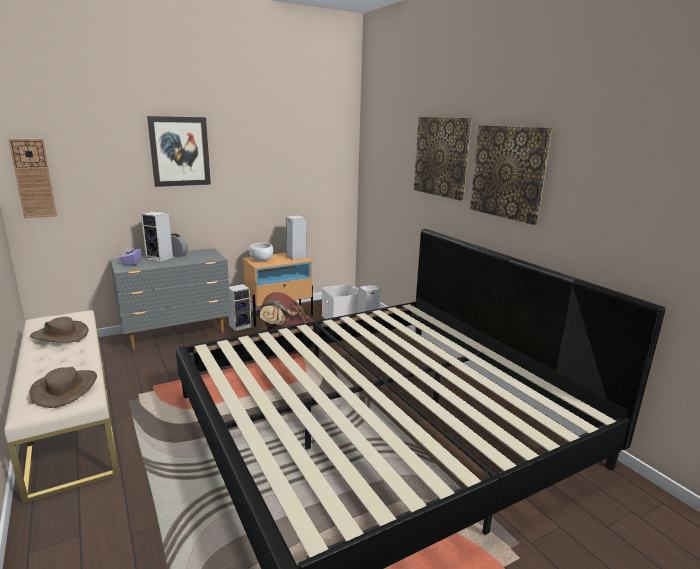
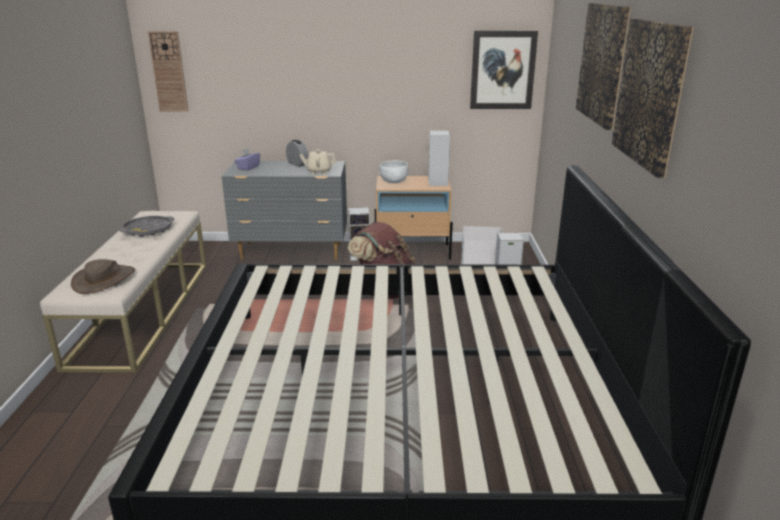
camera: 30 degrees right, 5 degrees up
(60, 335) = (148, 230): brown hat -> grey tray
(160, 258) = (279, 166): speaker -> none
(180, 151) = (311, 46): picture -> picture (502, 70)
(204, 259) = (318, 172): none -> beige teapot

